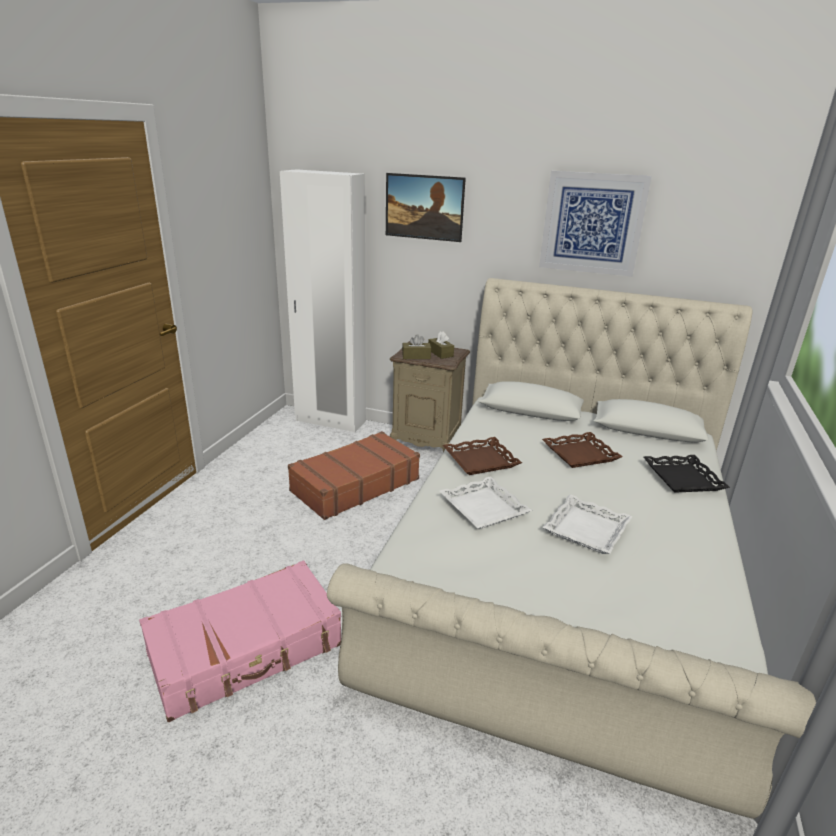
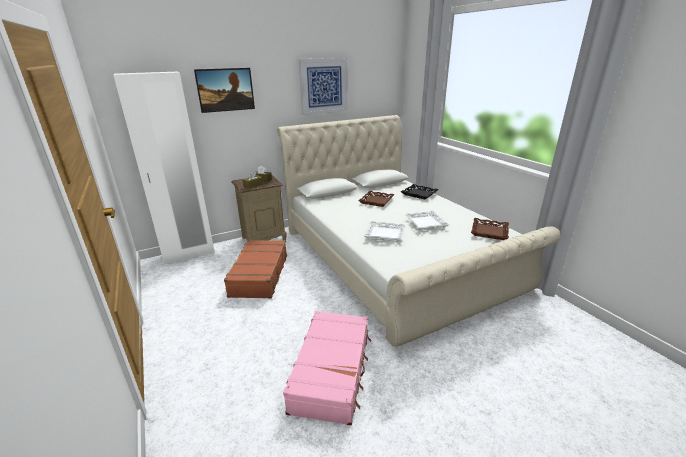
camera: 45 degrees left, 0 degrees up
(480, 461) = (349, 220): brown tray -> brown tray (489, 232)

